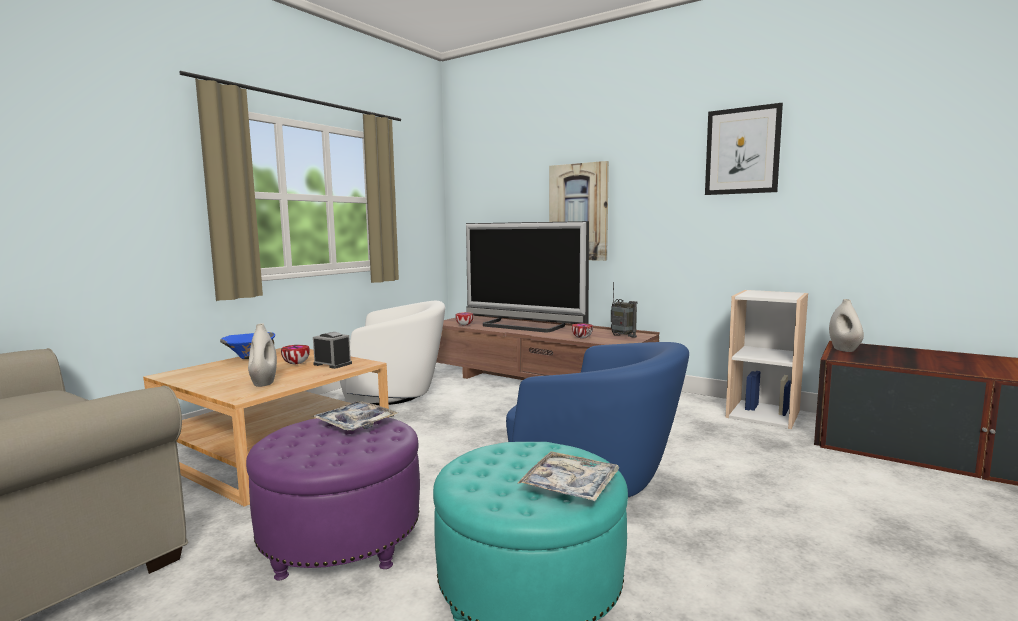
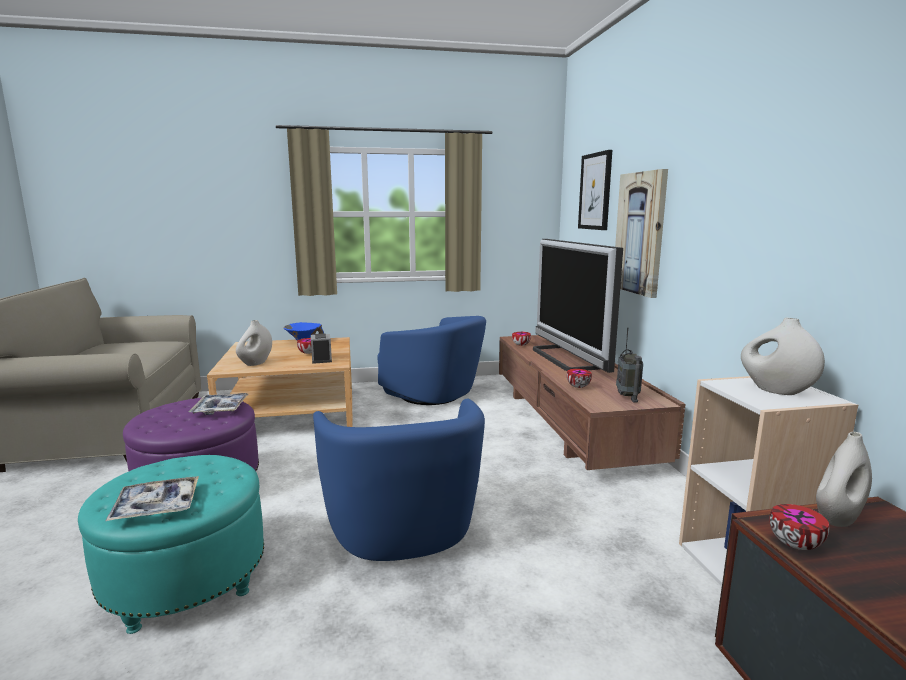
camera: 45 degrees right, 5 degrees up
(394, 394) = (434, 396): white armchair -> blue armchair
(742, 151) = (802, 153): picture -> picture (595, 191)
(771, 294) = (775, 390): none -> white vase
(863, 360) = (796, 545): none -> bowl

